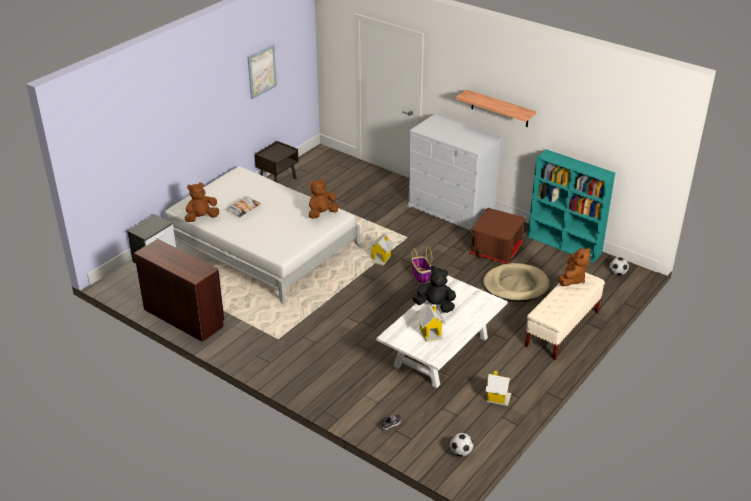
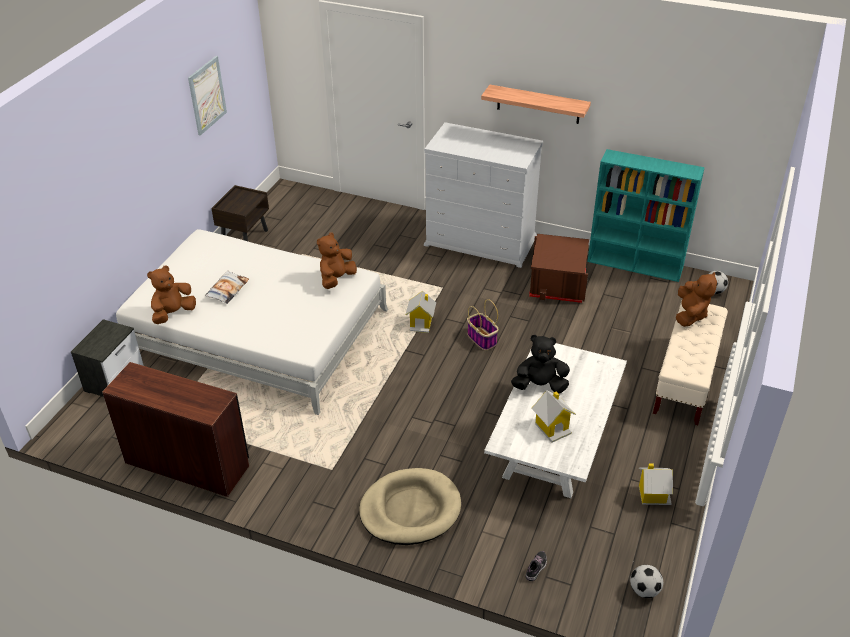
camera: 15 degrees left, 5 degrees up
(515, 285) = (602, 330): beige dog bed -> beige dog bed (410, 509)

